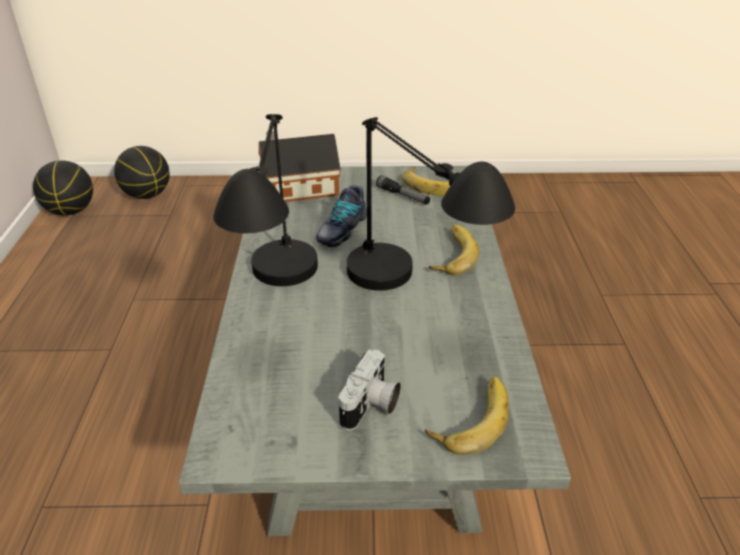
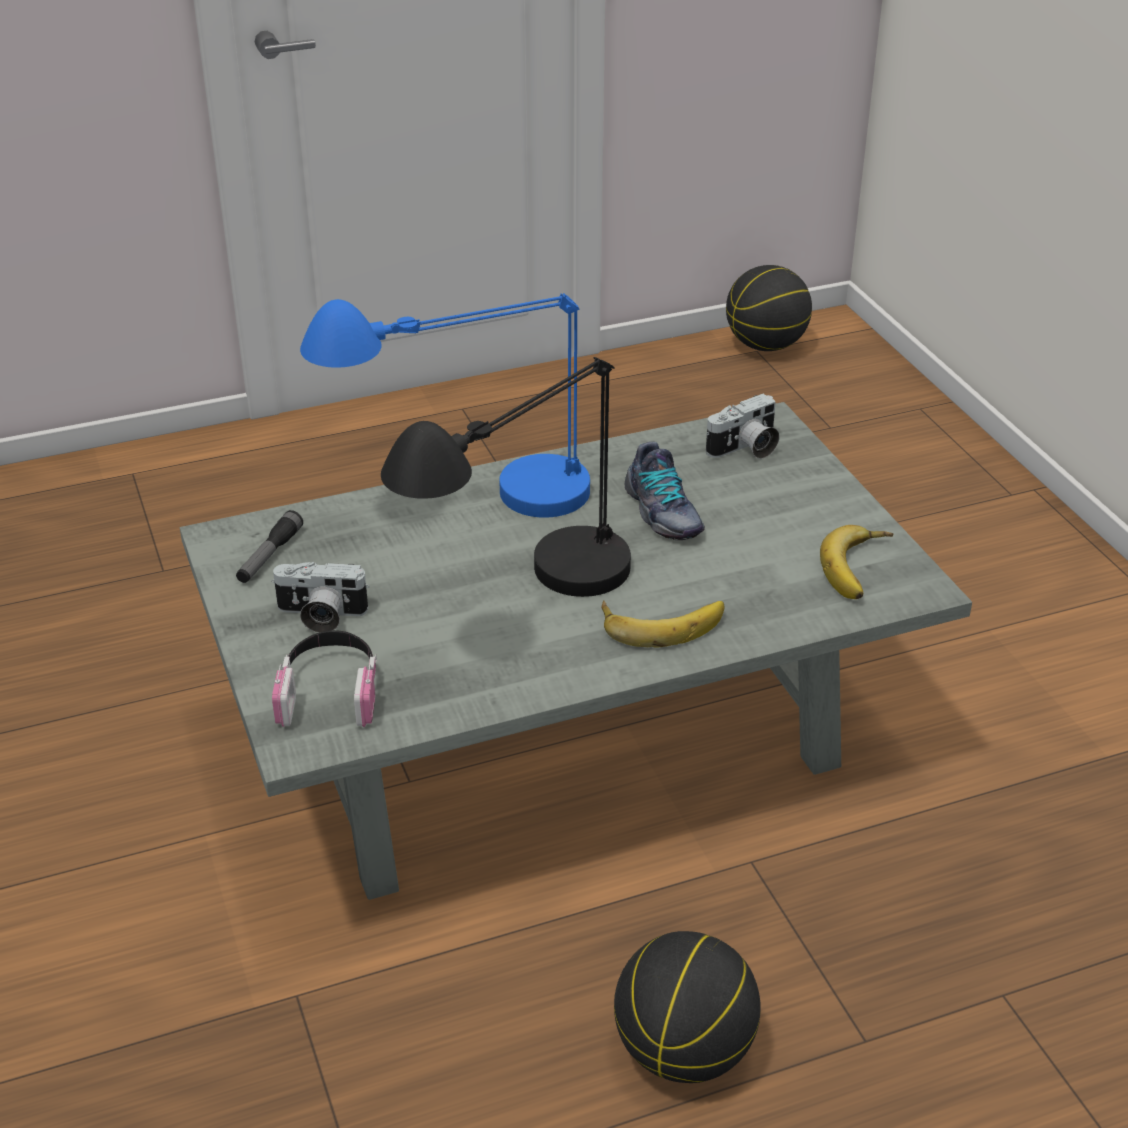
camera: 70 degrees right, 0 degrees up
(147, 195) = (862, 388): basketball -> basketball (682, 1051)
(279, 303) = (467, 508): black table lamp -> blue table lamp
(297, 188) = (745, 449): toy house -> camera
(341, 229) = (661, 513): shoe -> shoe turned 120 degrees counterclockwise
(403, 196) = (799, 547): flashlight -> flashlight (269, 556)
(469, 418) = (330, 691): banana -> headphones

